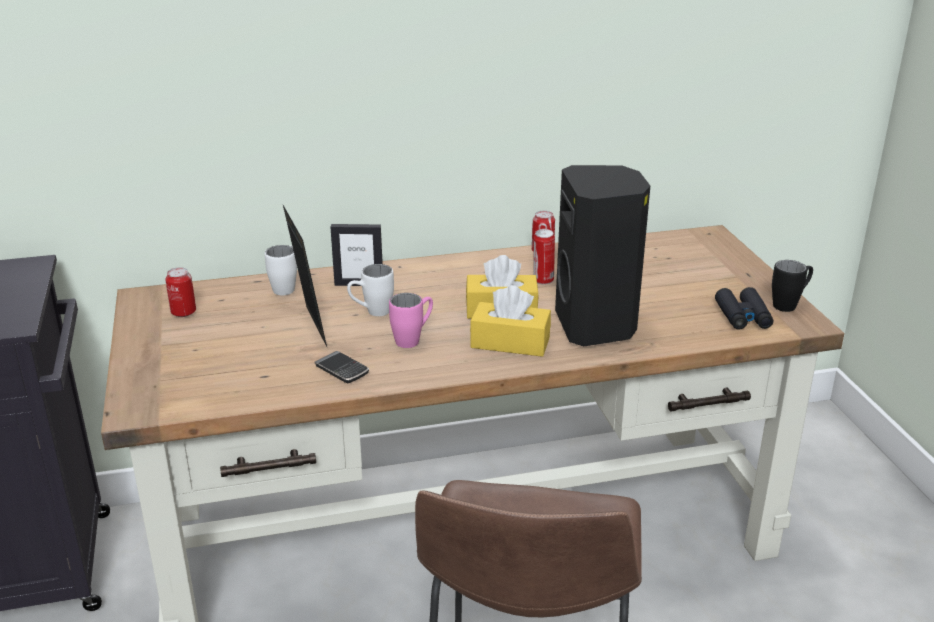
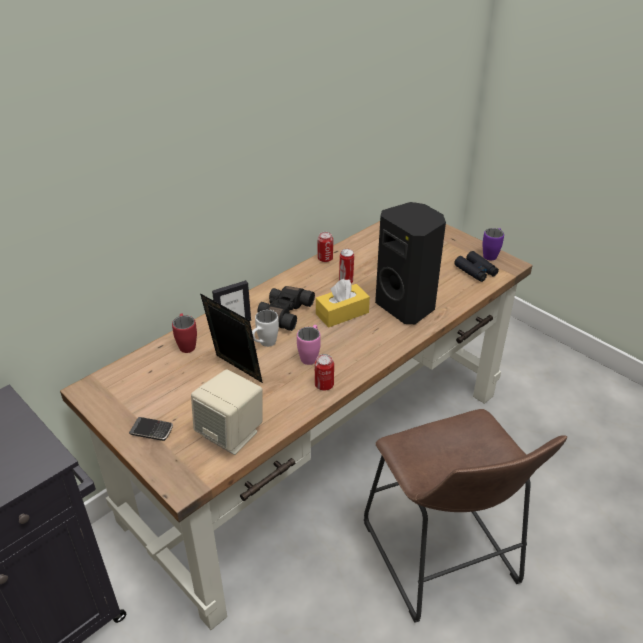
camera: 30 degrees left, 10 degrees up
(183, 312) = (133, 392): can -> can (324, 385)
(237, 383) = (231, 434): none -> beige speaker
(286, 287) = (186, 344): white mug -> red mug
(342, 370) = (289, 396): phone -> phone (151, 431)
(429, 290) = (284, 313): none -> black binoculars
(510, 342) = (369, 336): yellow tissue box -> none
(789, 304) = (491, 254): black mug -> purple mug

